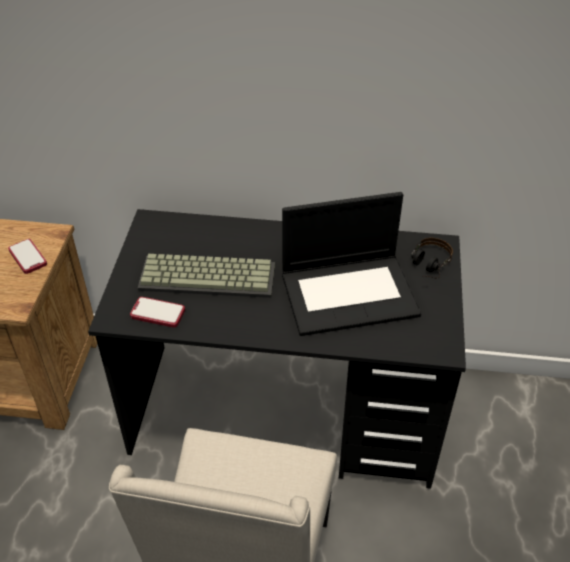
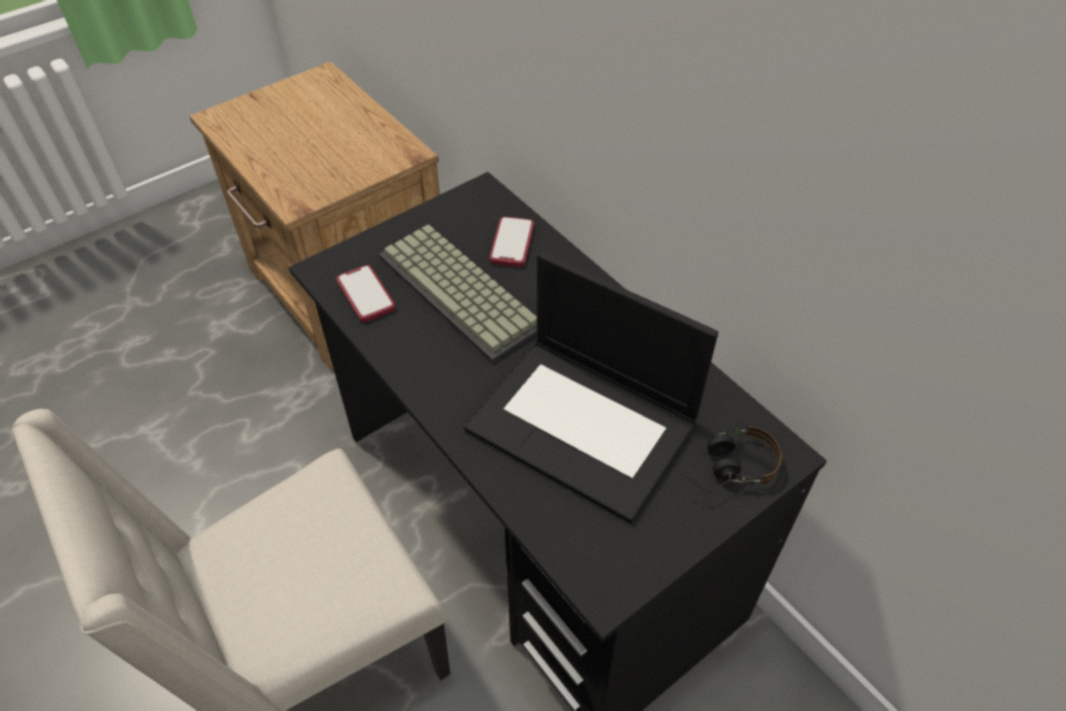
camera: 45 degrees right, 5 degrees up
(28, 257) = (361, 163): phone -> phone (512, 243)

